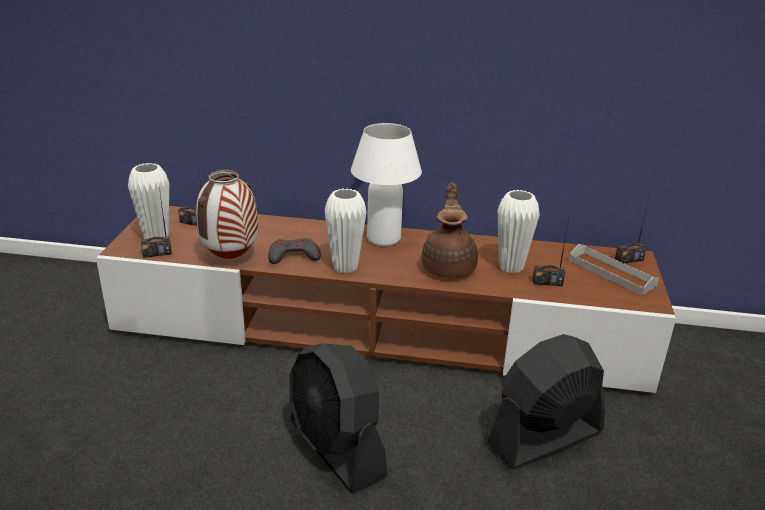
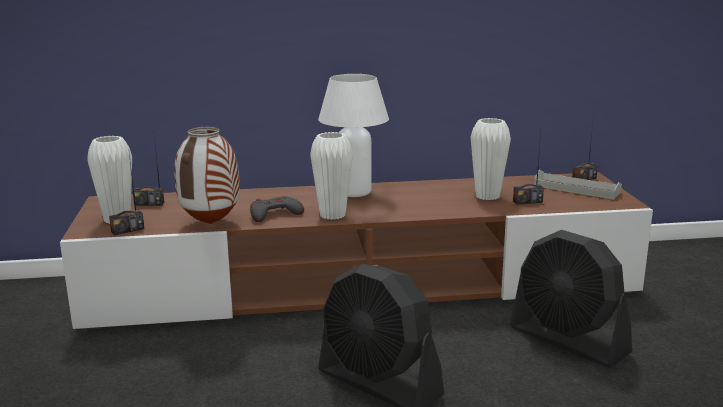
camera: 15 degrees left, 10 degrees down
(449, 267) = (431, 203): brown teapot -> none
(544, 438) = (568, 340): black fan -> black fan turned 90 degrees counterclockwise

